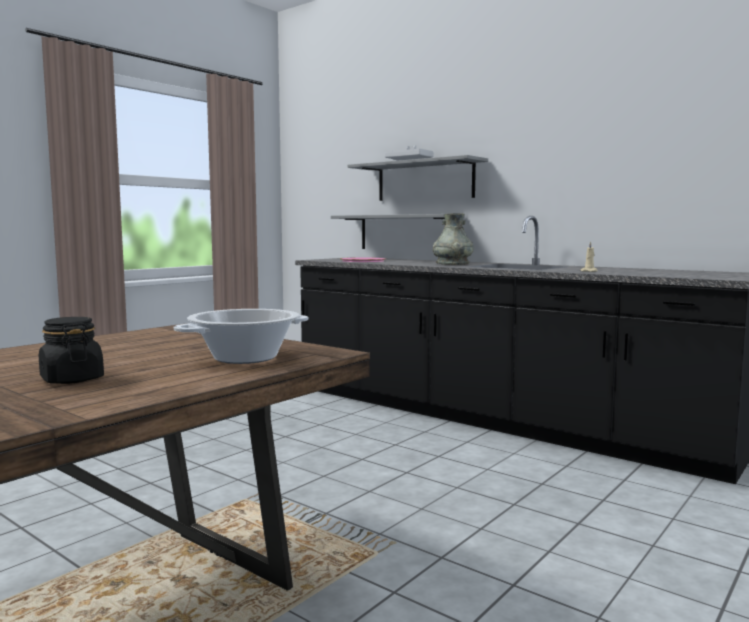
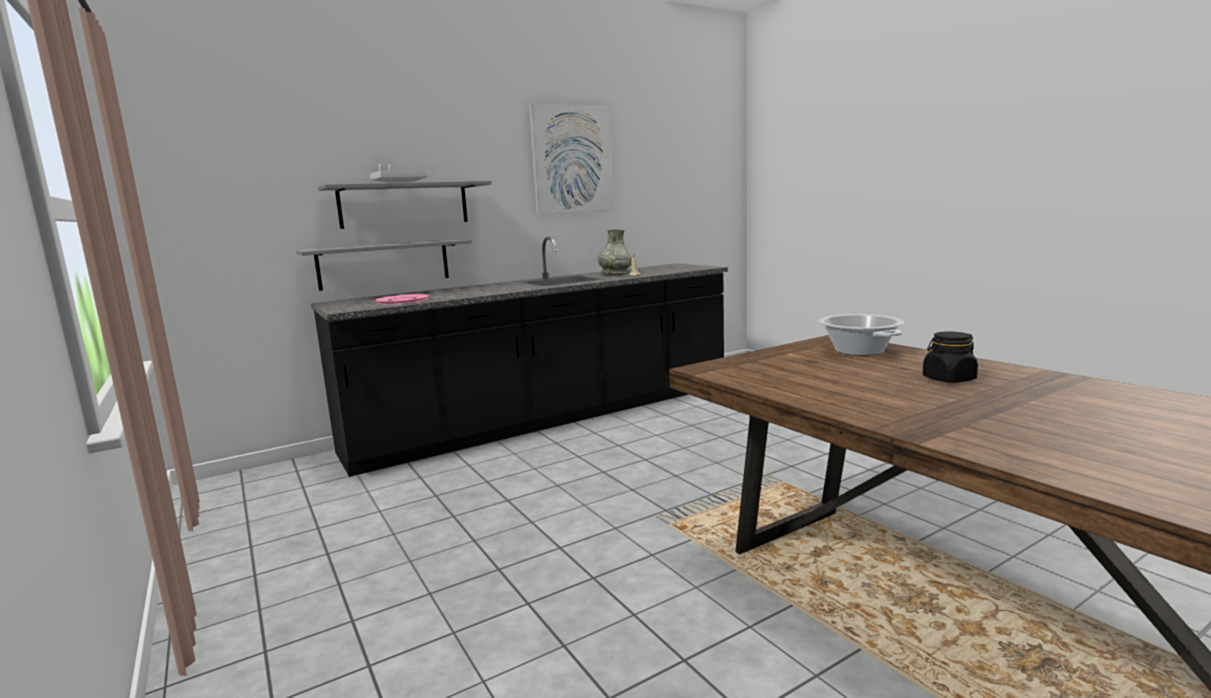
camera: 70 degrees left, 5 degrees up
(452, 263) = (502, 287): grey vase -> grey vase (615, 273)
(604, 123) = (572, 159): none -> picture

